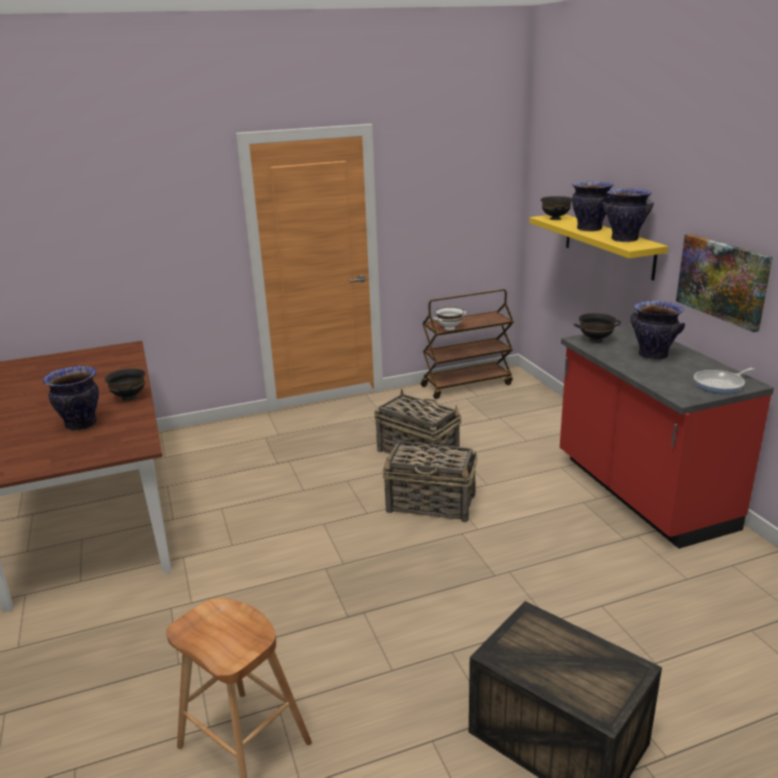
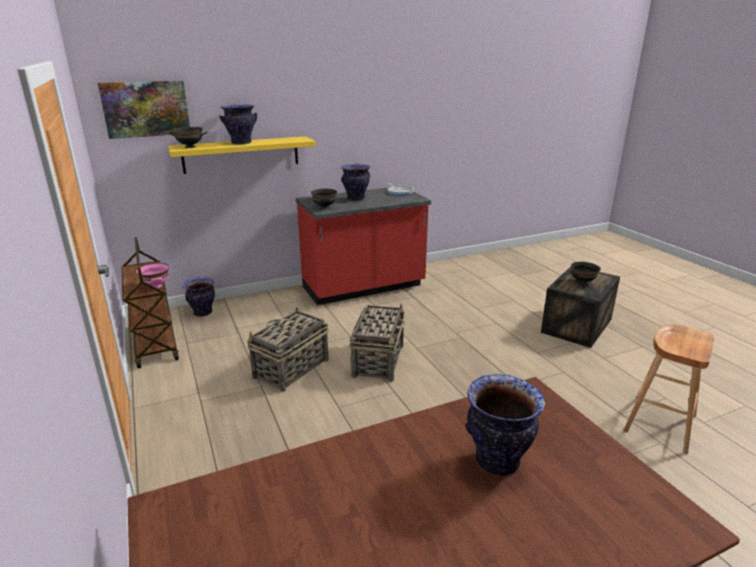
camera: 95 degrees left, 0 degrees up
(128, 397) = (403, 438): black bowl -> black bowl (582, 282)
(449, 328) = (156, 286): white bowl -> pink bowl
(624, 239) = (282, 140): vase -> vase (202, 313)
(722, 280) = (354, 143): picture -> picture (146, 109)

